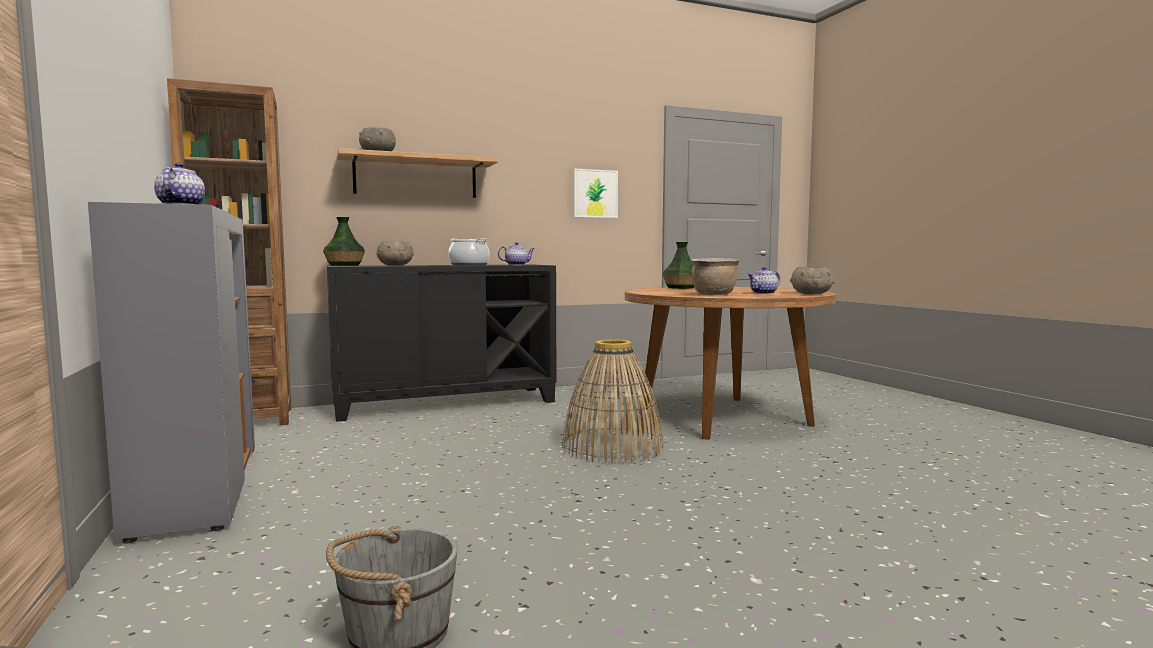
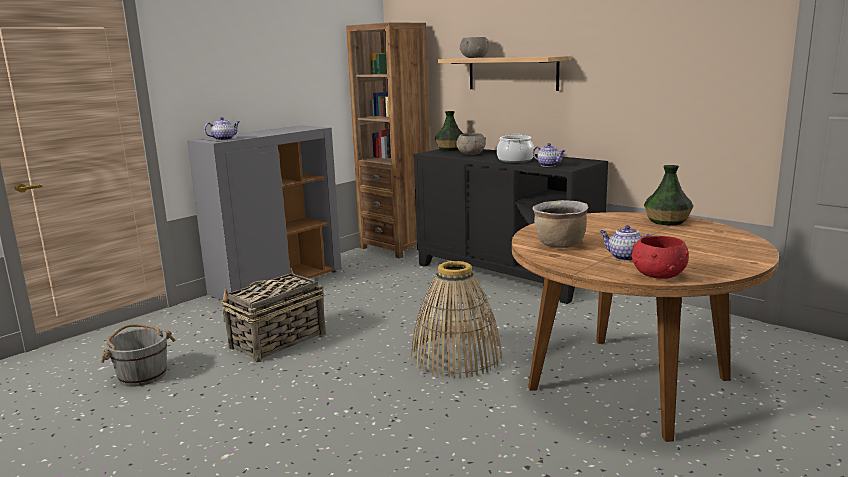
camera: 65 degrees right, 10 degrees up
(434, 515) = (277, 341): none -> basket
(595, 193) = (686, 84): picture -> none
(811, 294) = (658, 275): grey bowl -> red bowl

